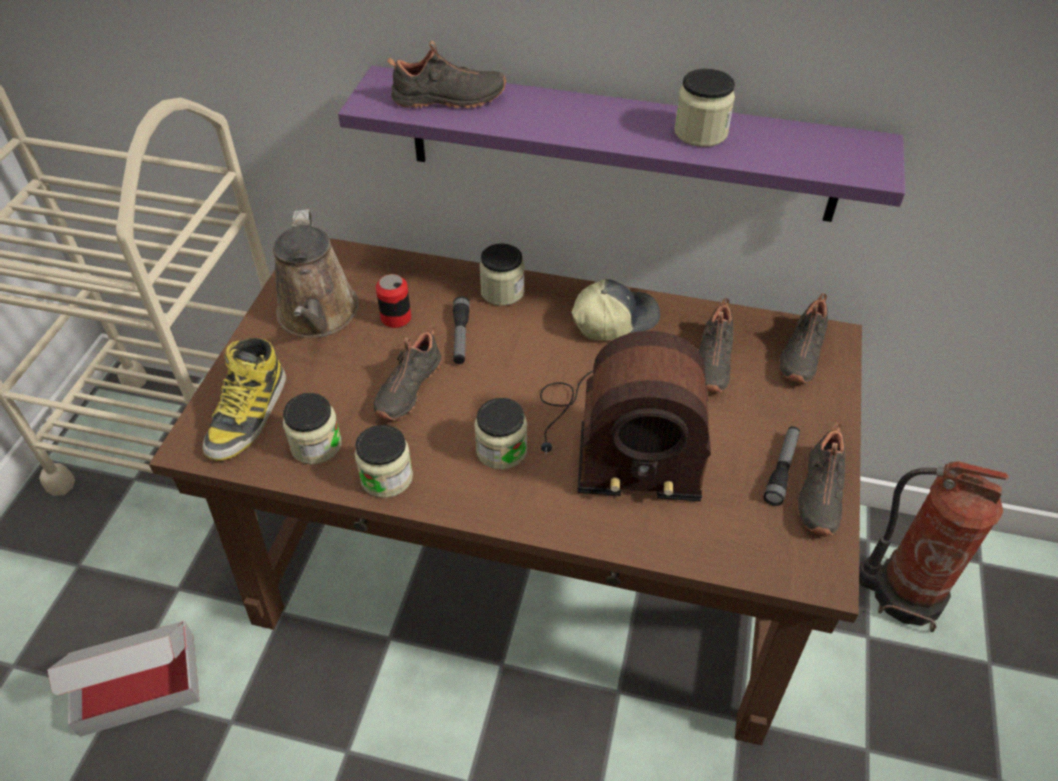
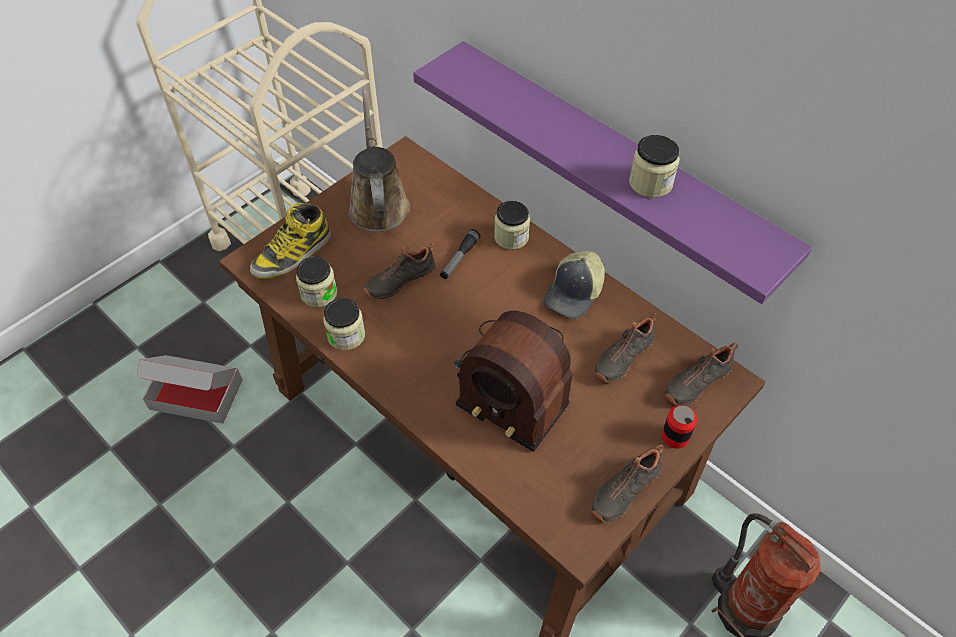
camera: 30 degrees right, 5 degrees up
(318, 316) = (378, 203): brown watering can -> brown watering can turned 150 degrees clockwise
(396, 318) = (426, 226): can -> can (675, 436)
(449, 100) = (493, 88): black shoe -> none
(501, 450) = (429, 352): jar -> none
(614, 320) = (575, 293): cap -> cap turned 120 degrees clockwise
(781, 469) = (611, 459): flashlight -> none

